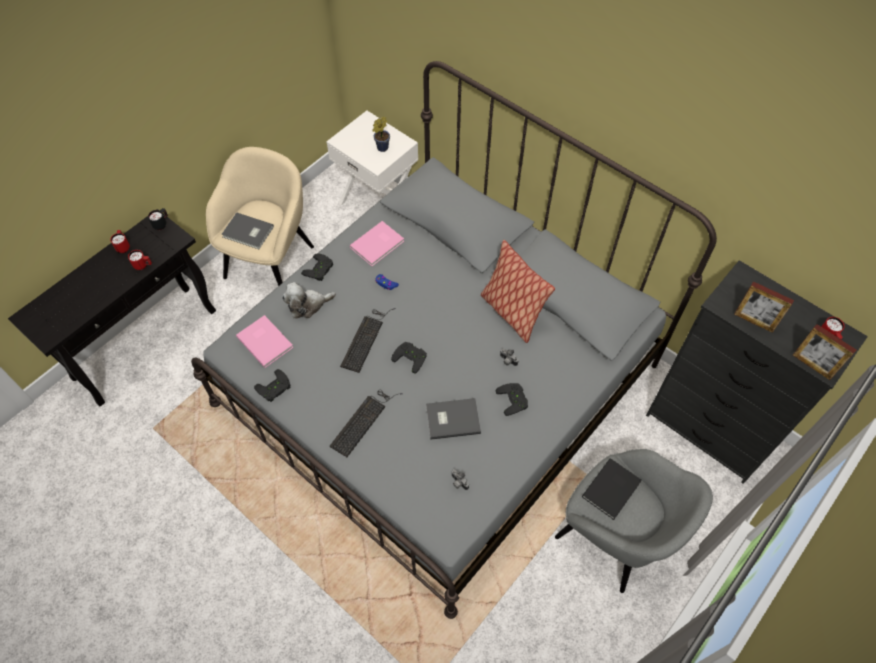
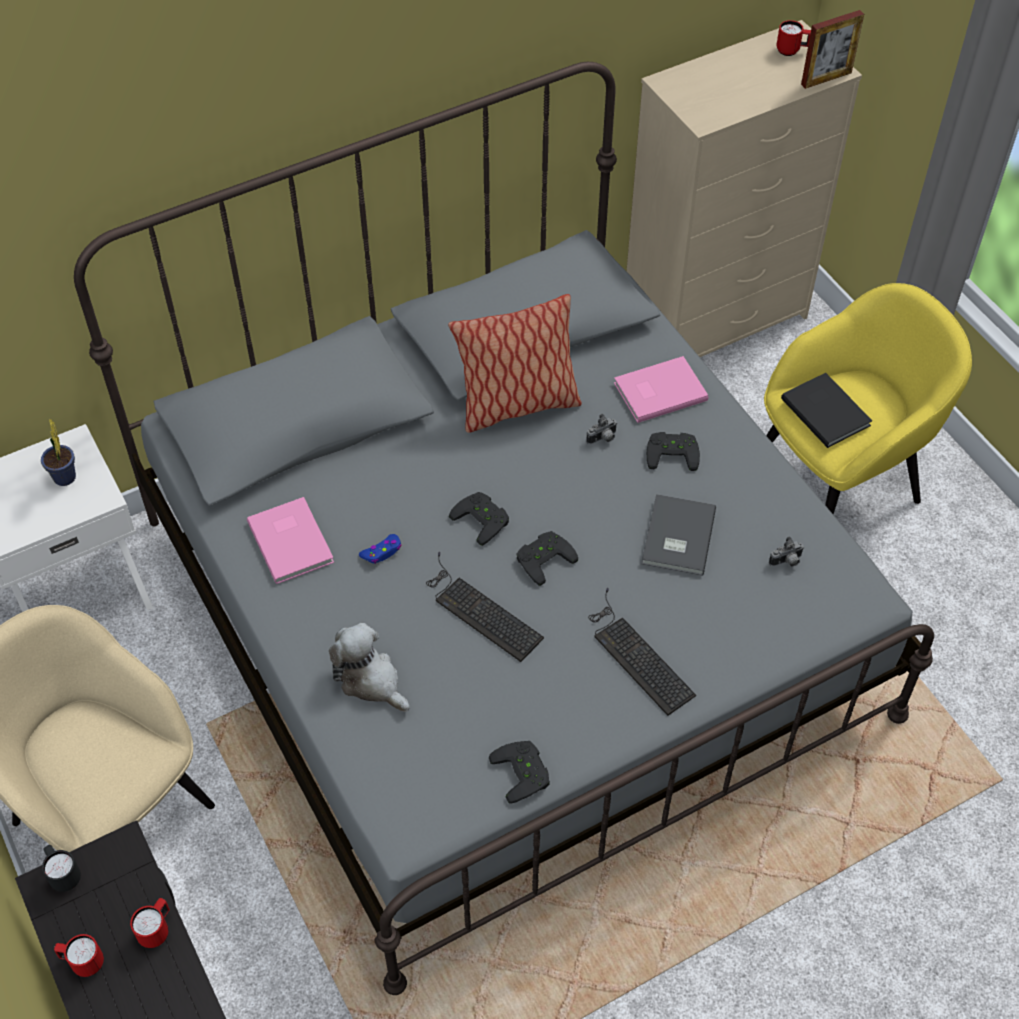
camera: 70 degrees left, 5 degrees down
(248, 233) = (110, 769): grey book -> none
(265, 341) = (417, 765): pink book -> pink book (658, 390)
(308, 305) = (370, 680): plush toy -> plush toy turned 135 degrees clockwise
(320, 270) = (301, 642): black game controller -> black game controller (483, 519)
(615, 536) = (838, 479): grey armchair -> yellow armchair
(709, 429) = (716, 318): black dresser -> beige dresser
(754, 321) = (743, 101): picture frame -> none

